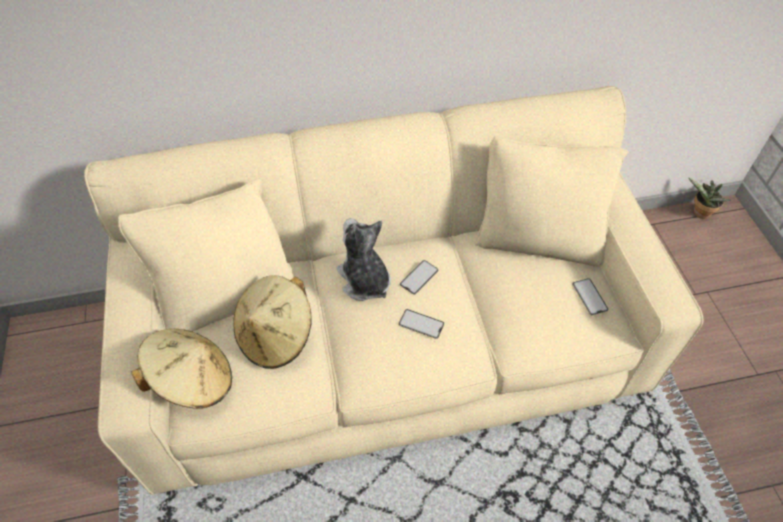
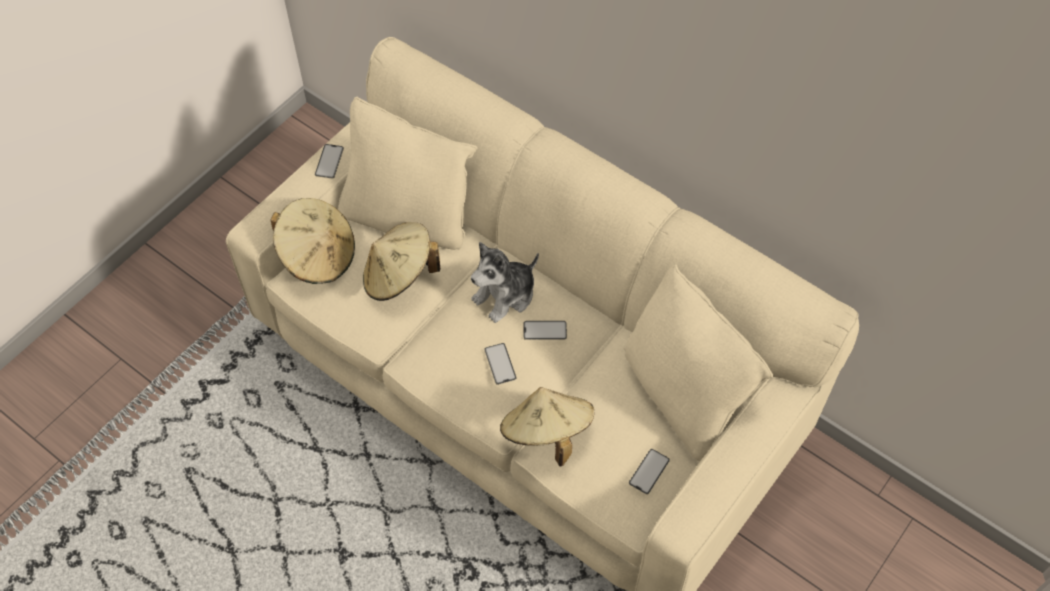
camera: 50 degrees right, 5 degrees up
(127, 301) = (329, 161): none -> phone
(364, 281) = (505, 295): plush toy -> plush toy turned 150 degrees counterclockwise
(505, 338) = (546, 434): none -> beige hat
(699, 214) = (979, 557): potted plant -> none

